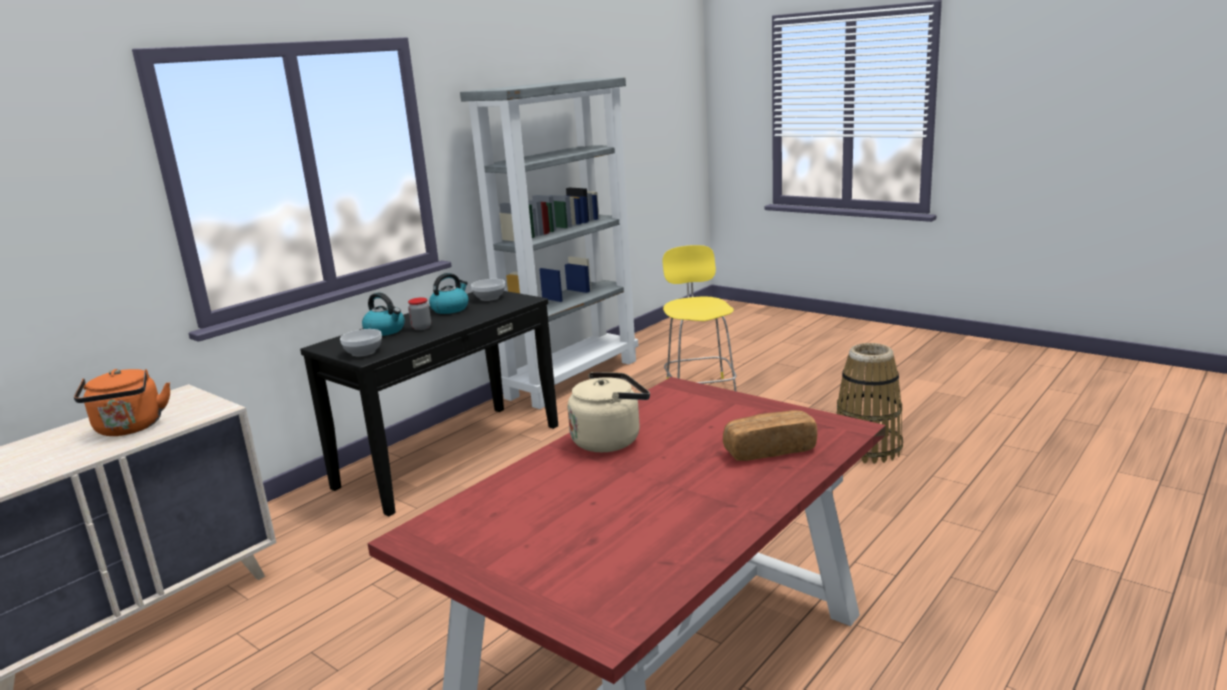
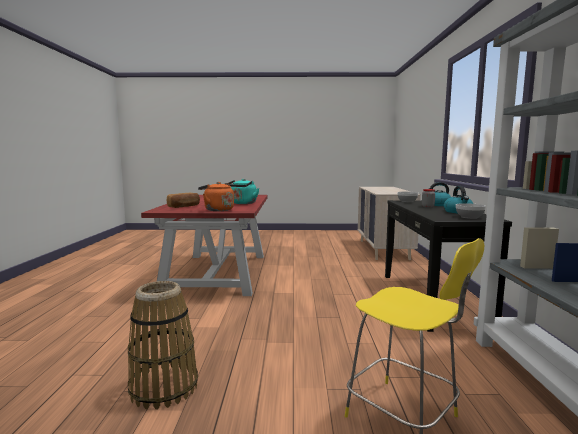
camera: 140 degrees right, 10 degrees down
(130, 429) = (386, 191): orange kettle -> orange kettle (217, 210)
(610, 440) = (243, 203): beige kettle -> turquoise kettle

